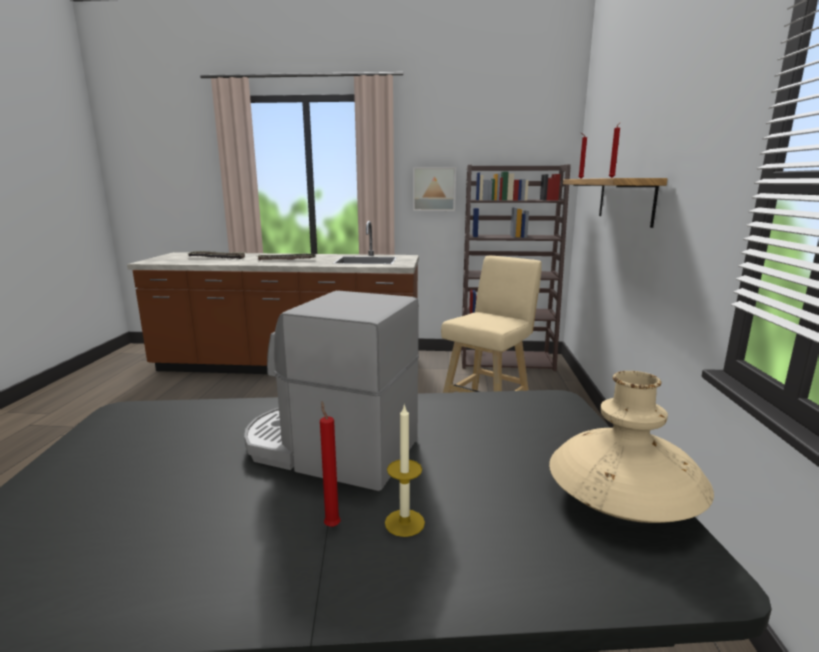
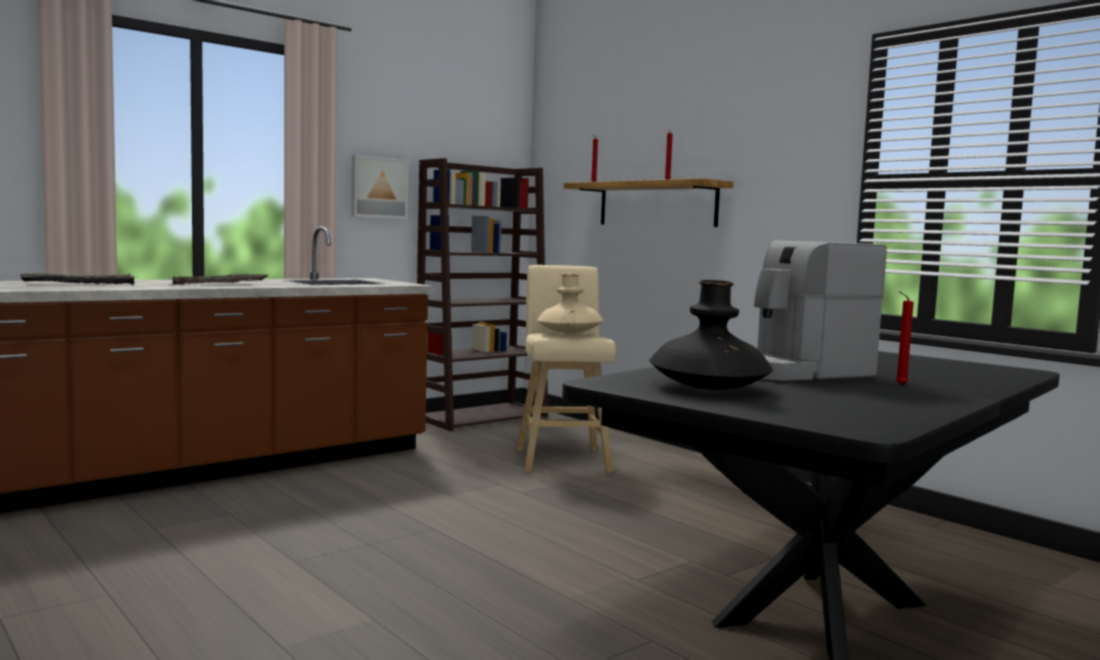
camera: 45 degrees left, 10 degrees down
(149, 450) = (708, 387): none -> black vase
(404, 523) = (918, 379): candle -> none
(623, 498) = (952, 363): beige vase -> beige vase (569, 333)

